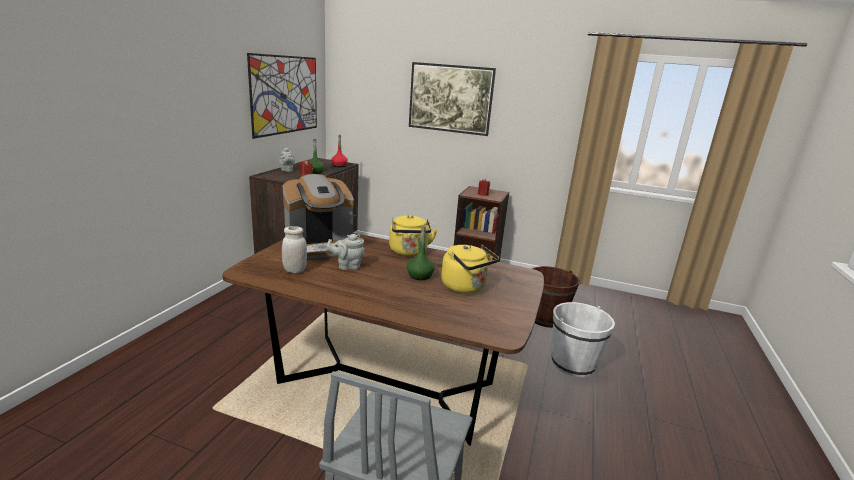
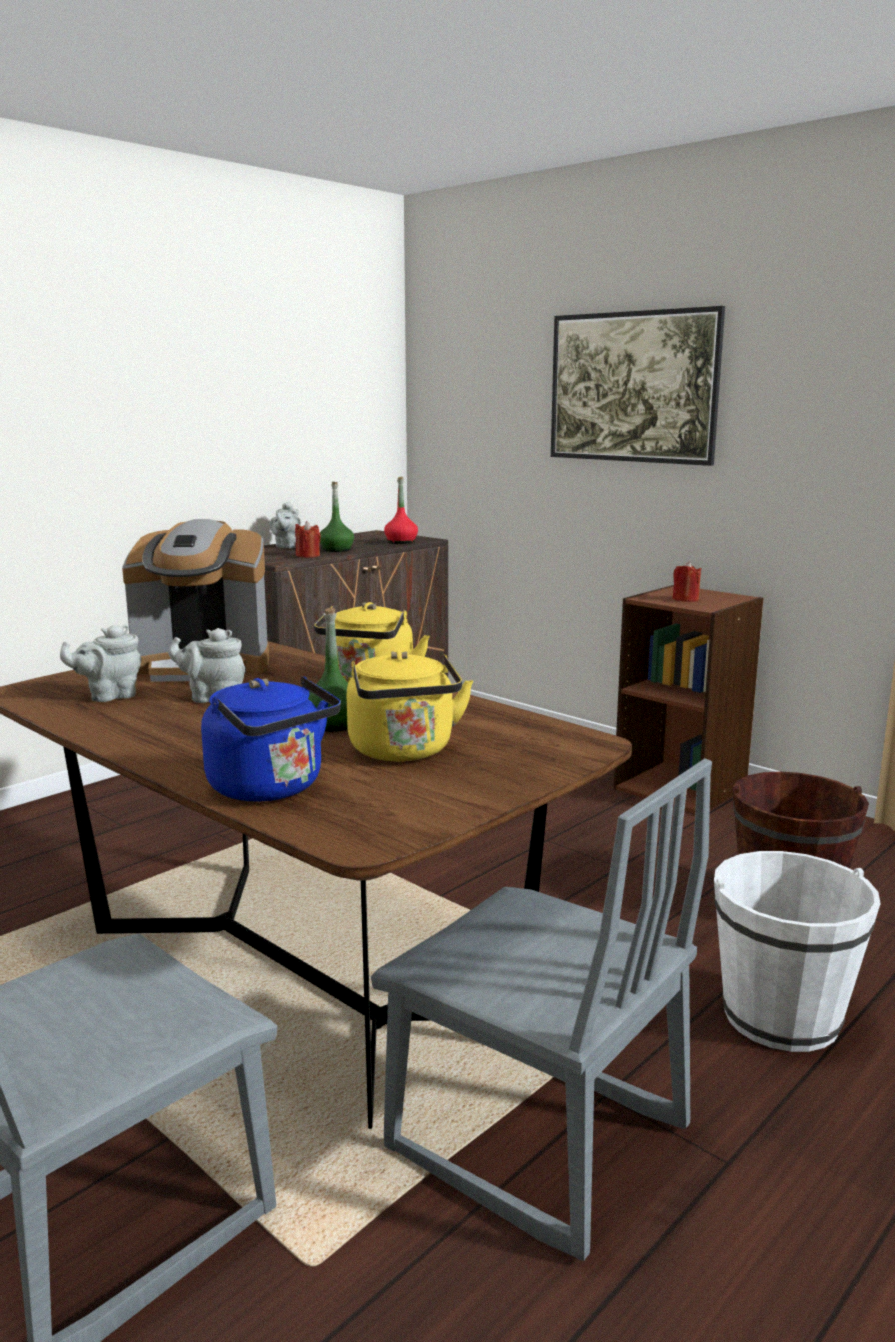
camera: 25 degrees right, 5 degrees down
(285, 95) = (299, 401): picture -> none
(295, 270) = (109, 696): white jar -> grey teapot
(437, 315) = (271, 788): none -> blue kettle
(530, 433) = (536, 1141): none -> grey chair

